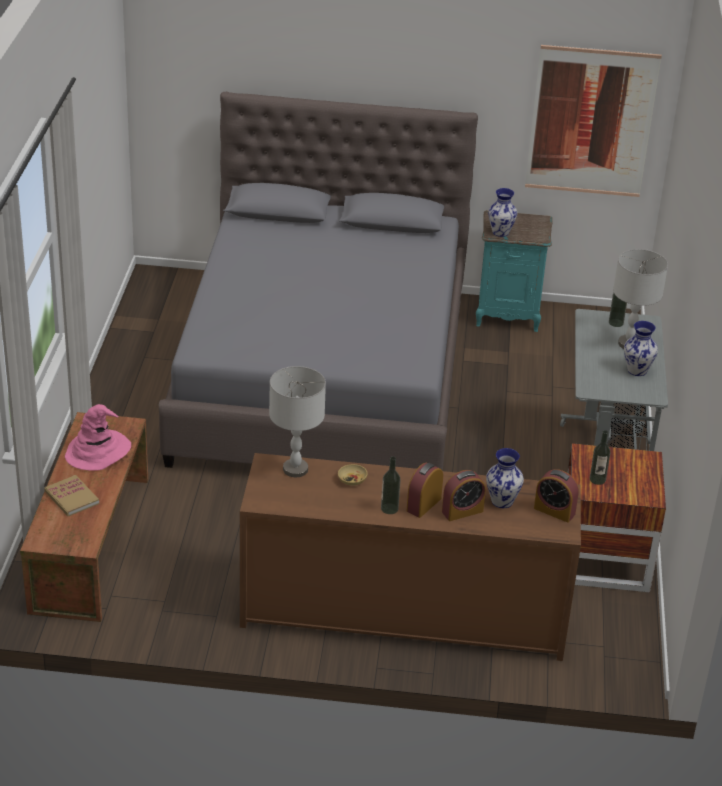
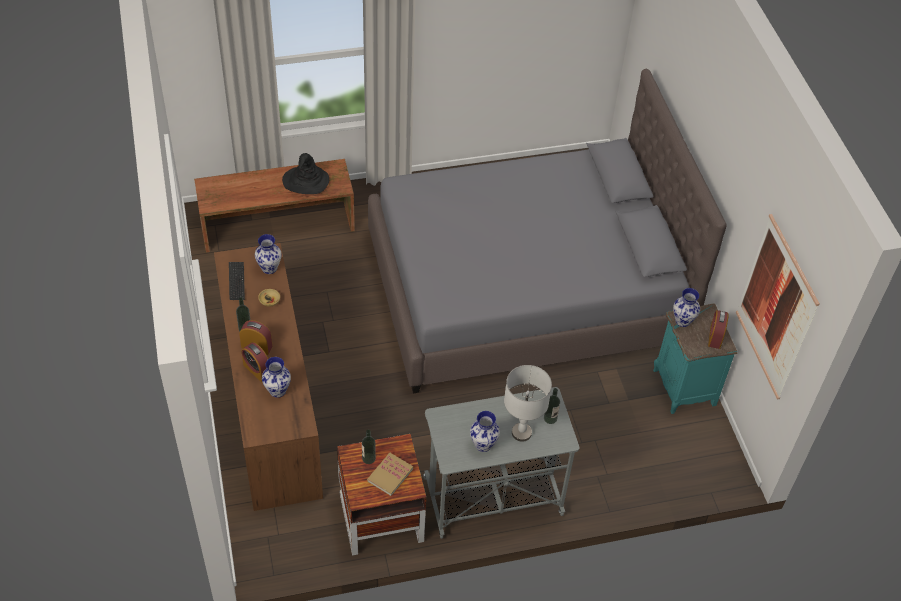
camera: 70 degrees right, 15 degrees up
(71, 498) = (253, 184): book -> book (390, 475)
(98, 451) = (305, 181): pink hat -> black hat
(296, 469) = (269, 268): grey table lamp -> vase
(304, 500) = (236, 281): none -> keyboard
(554, 511) = (278, 424): alarm clock -> alarm clock (715, 337)

